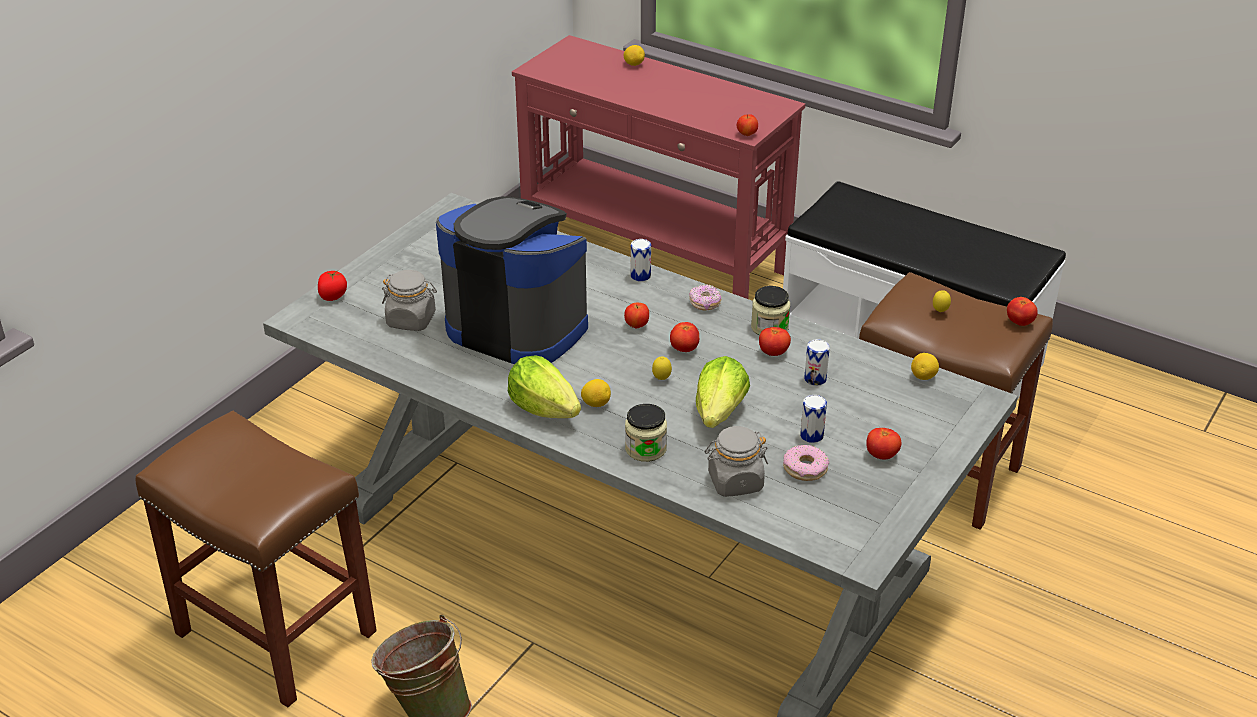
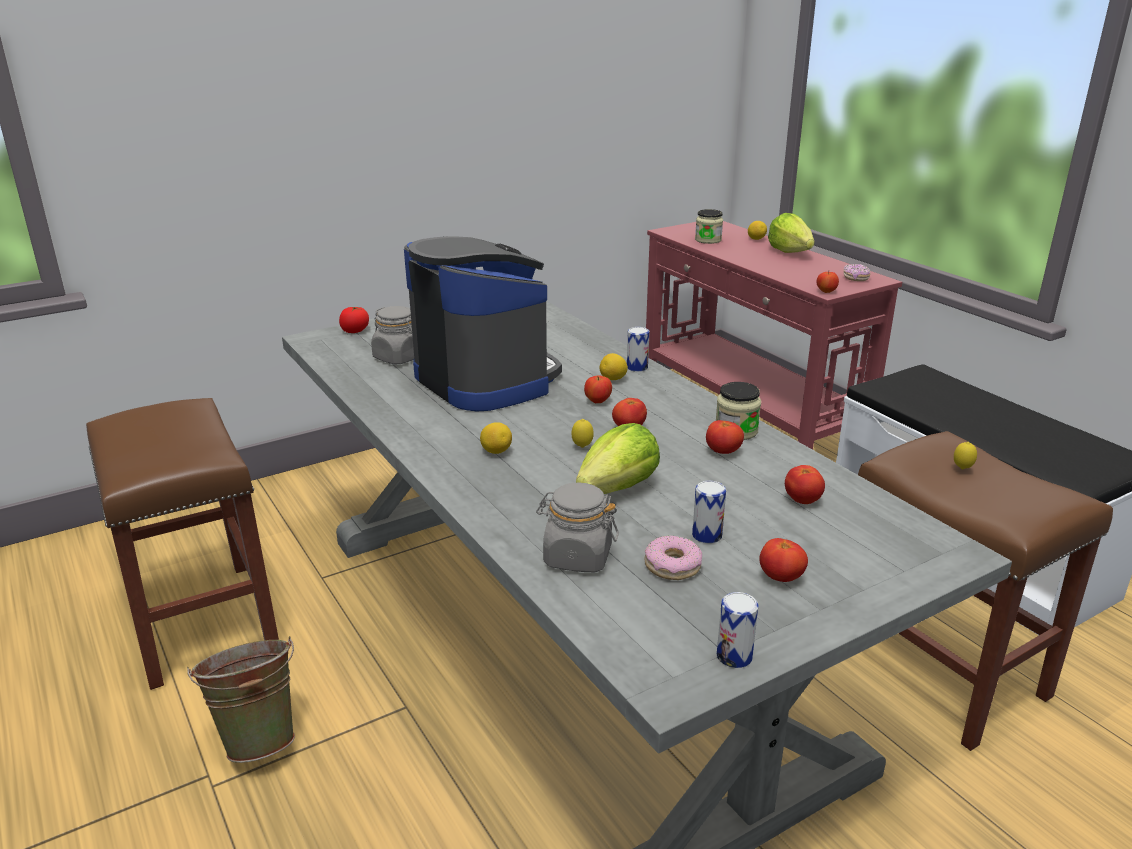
camera: 25 degrees right, 10 degrees down
(544, 408) = (442, 444): lettuce -> lettuce (790, 252)
(645, 449) = (508, 501): jar -> jar (708, 240)
(705, 304) = (682, 399): donut -> donut (855, 278)
(815, 379) = (753, 484): can -> can (734, 656)
(923, 377) = (891, 512): lemon -> lemon (613, 379)
(1019, 322) = (1062, 499): tomato -> tomato (802, 500)

